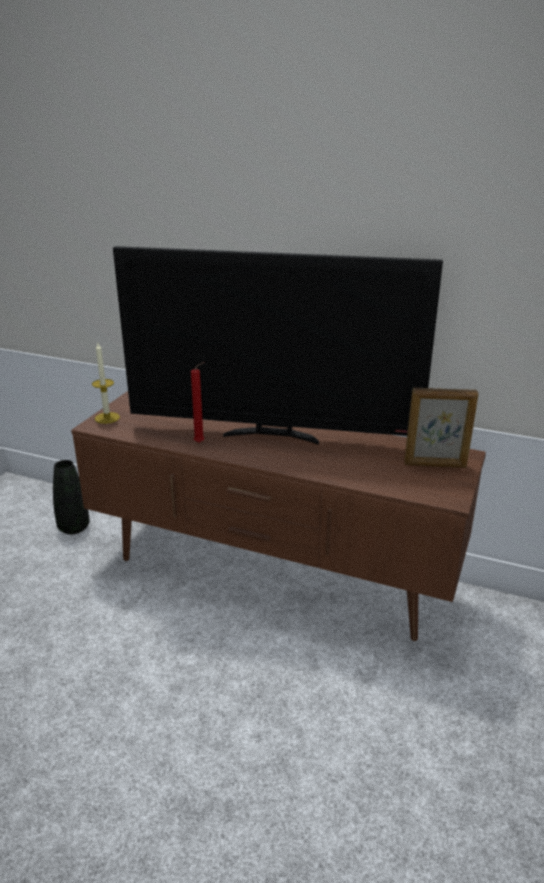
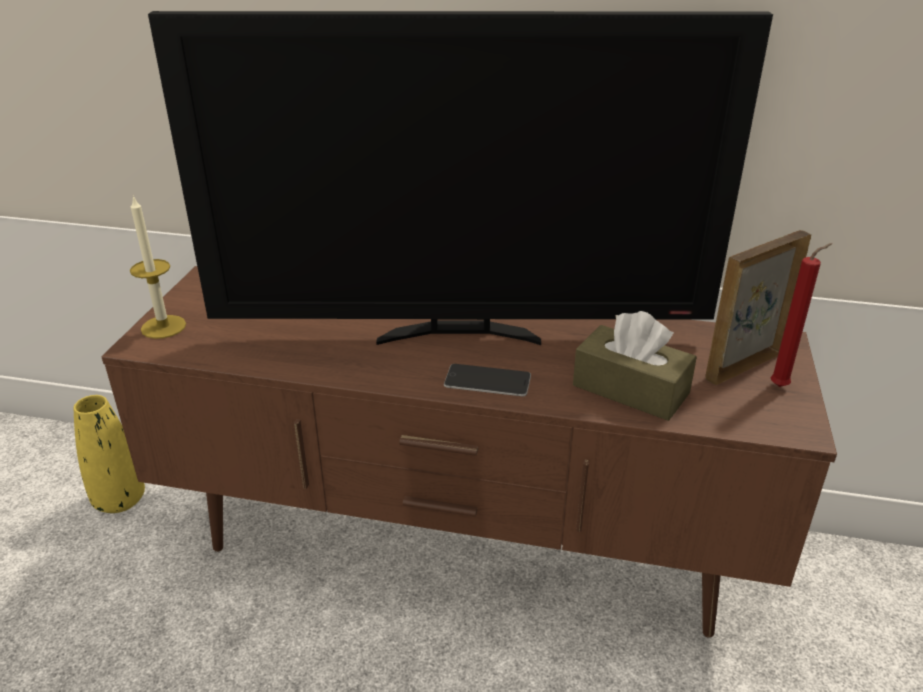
camera: 10 degrees left, 5 degrees up
(74, 528) = (120, 500): black vase -> yellow vase
(201, 443) = (342, 361): red candle -> red candle (782, 386)
(280, 459) = (487, 380): none -> phone
(361, 471) = (630, 389): none -> brown tissue box
(435, 465) = (742, 365): picture frame -> picture frame turned 150 degrees clockwise

